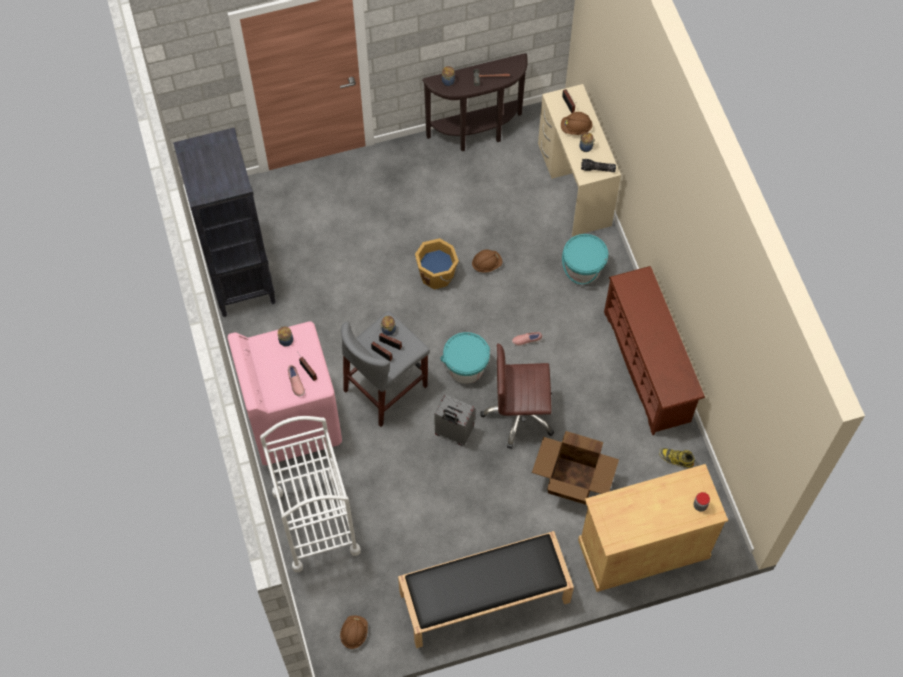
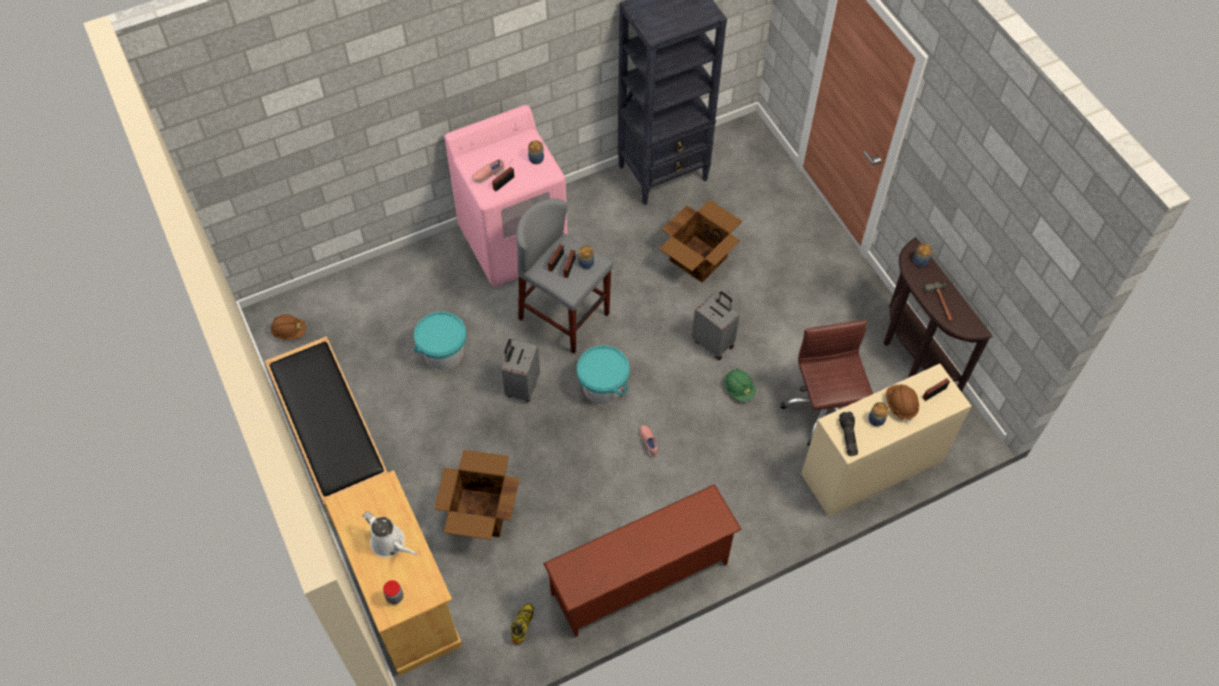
camera: 80 degrees right, 5 degrees down
(316, 522) = (405, 280): white cart -> none
(346, 269) = (699, 258): none -> cardboard box
(437, 274) = (714, 343): orange bucket -> grey suitcase
(486, 264) = (738, 389): brown hard hat -> green hard hat
(519, 414) = (554, 448): brown office chair -> brown office chair (824, 411)
(583, 269) = (758, 491): turquoise bucket -> turquoise bucket (443, 353)
(653, 505) = (390, 543): none -> white watering can

